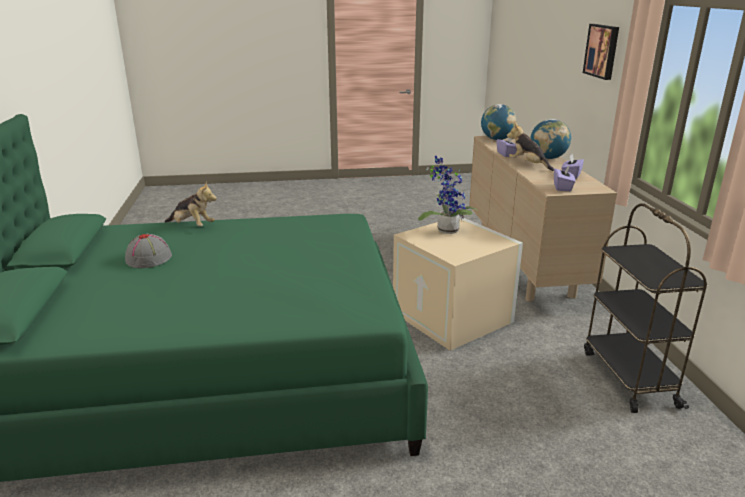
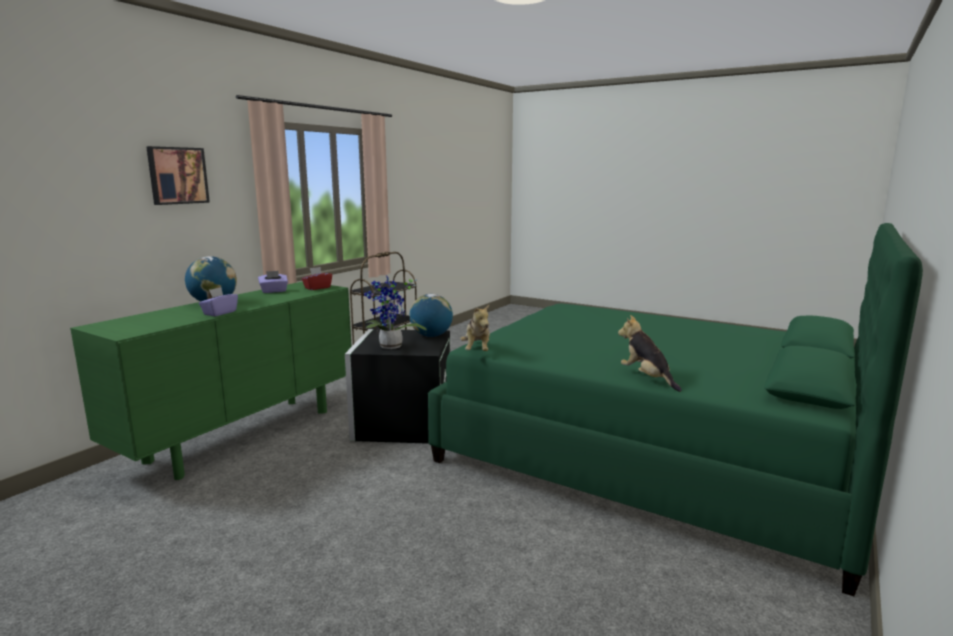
camera: 140 degrees left, 10 degrees down
(149, 258) = (703, 358): grey hat -> none
(454, 317) = (402, 422): beige storage box -> black storage box
(497, 139) = (131, 329): globe -> globe (431, 336)
(523, 265) = (243, 435): beige dresser -> green dresser
(528, 165) = (258, 302): plush toy -> plush toy (477, 350)
(562, 187) = (317, 288): purple tissue box -> red tissue box

